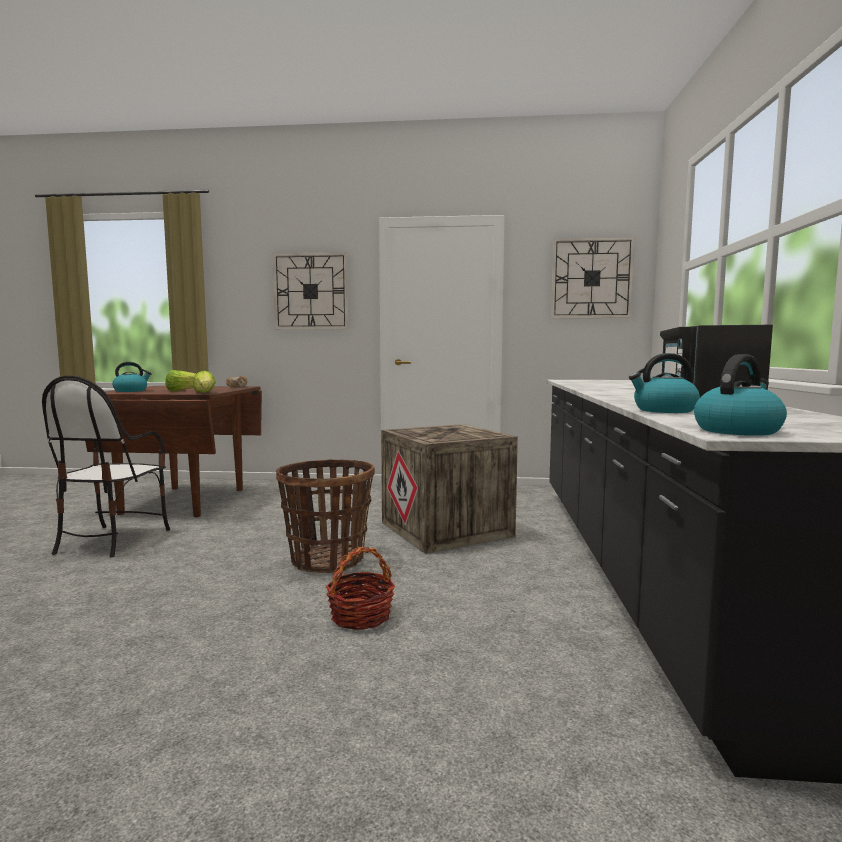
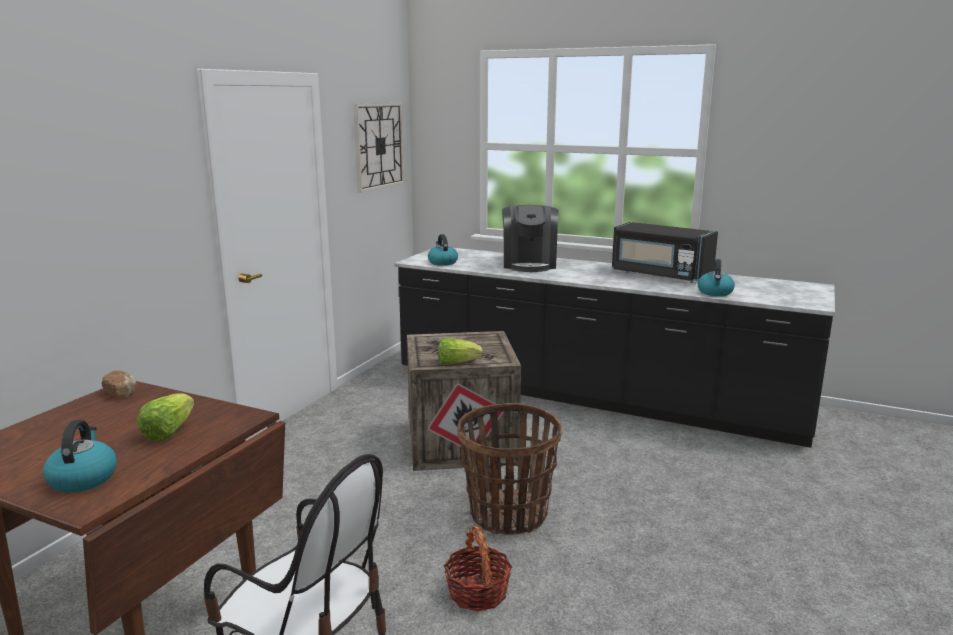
camera: 70 degrees left, 10 degrees up
(205, 393) = (246, 415): lettuce -> lettuce (457, 363)
(311, 291) = (121, 193): wall clock -> none
(360, 616) = (639, 513): basket -> basket (478, 592)
(628, 387) = (529, 264): none -> coffee machine
(737, 430) = (805, 301): kettle -> kettle (442, 262)

